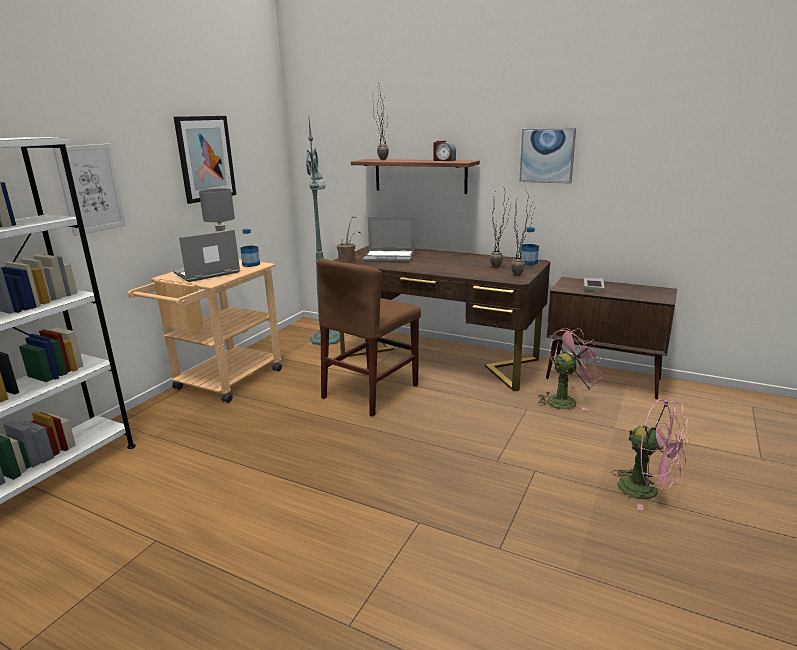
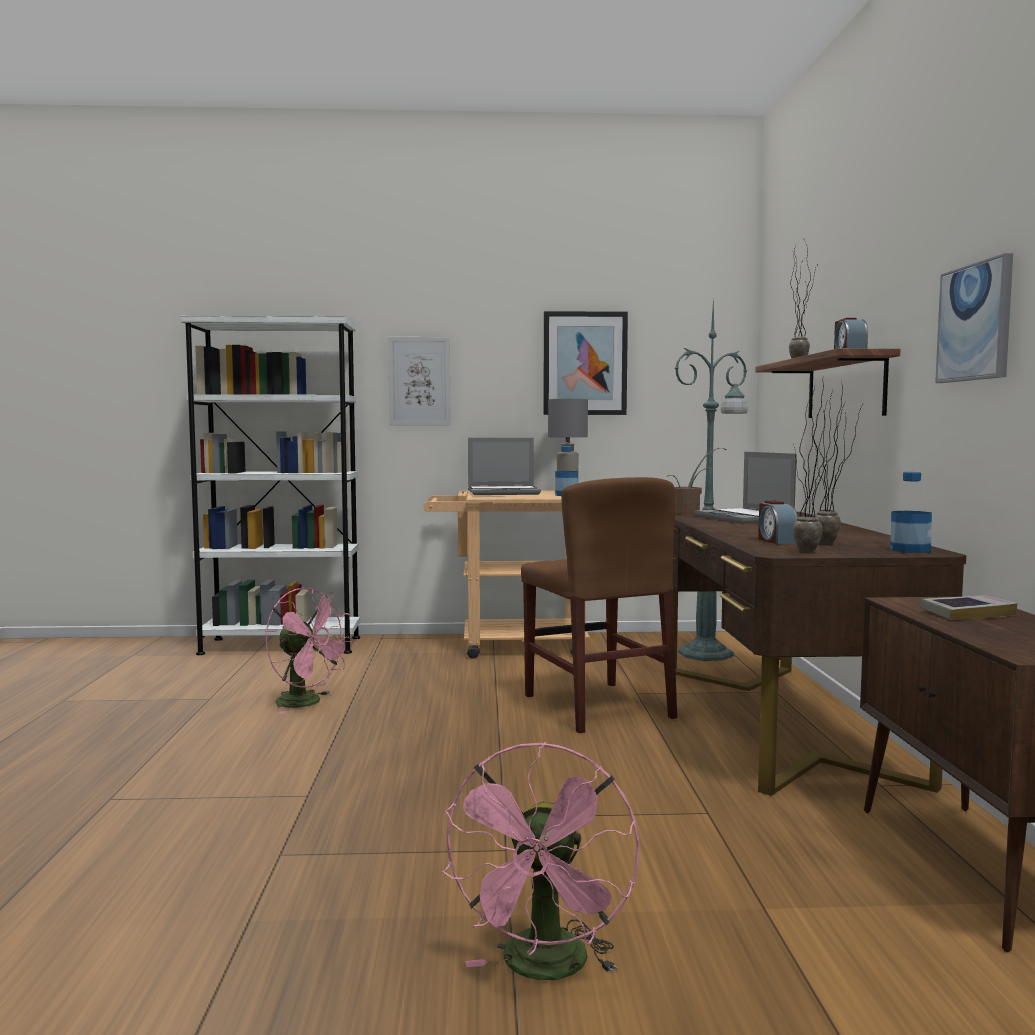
camera: 60 degrees right, 15 degrees down
(206, 273) = (504, 493): laptop -> laptop turned 150 degrees clockwise
(371, 391) = (597, 706): brown chair -> brown chair turned 120 degrees counterclockwise
(478, 271) = (776, 541): none -> alarm clock
(565, 400) = (802, 842): pink fan -> pink fan (307, 703)

